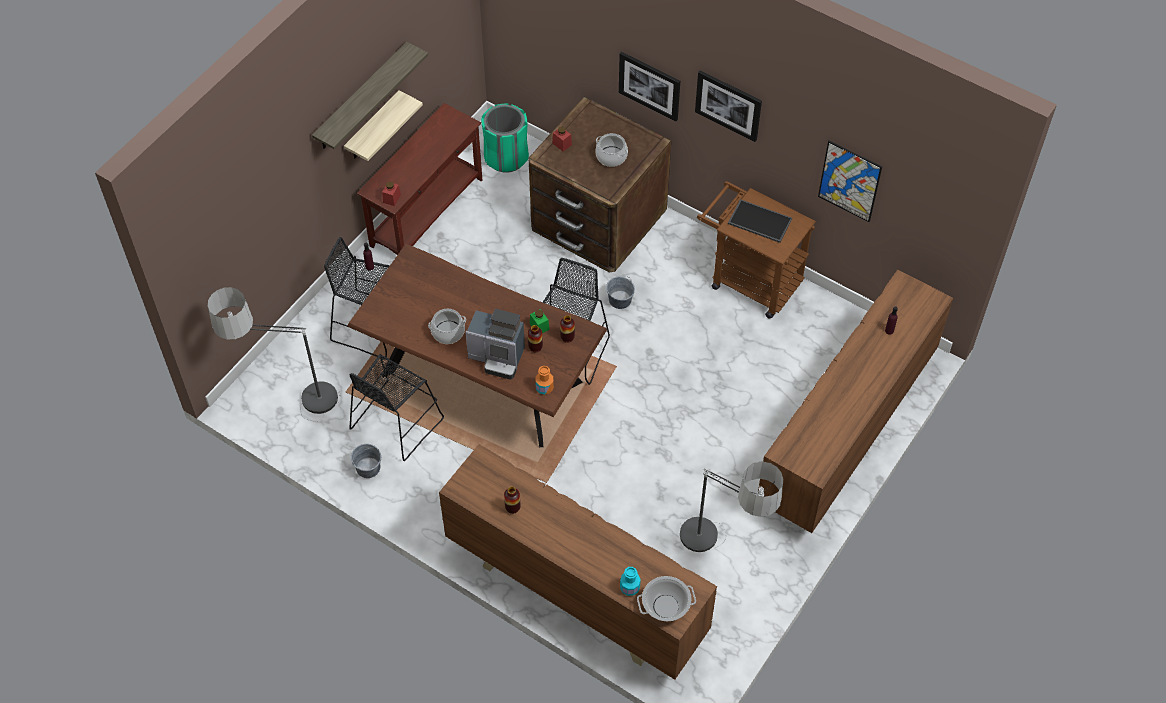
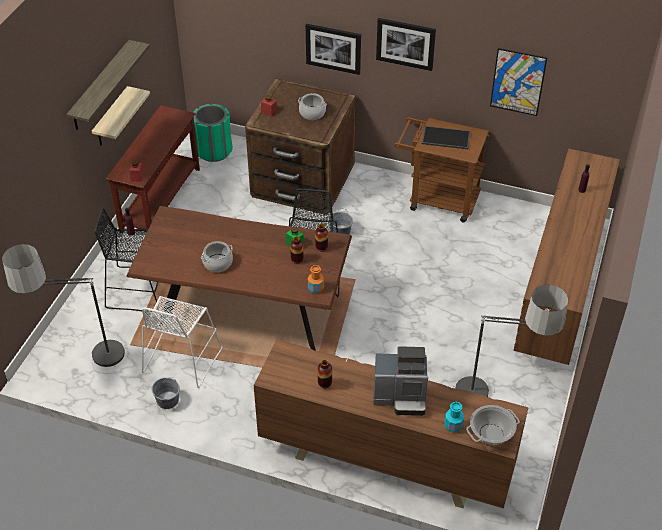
camera: 15 degrees left, 10 degrees down
(396, 422) = (182, 358): black stool -> white stool
(498, 357) = (267, 273): coffee machine -> coffee machine (401, 397)

